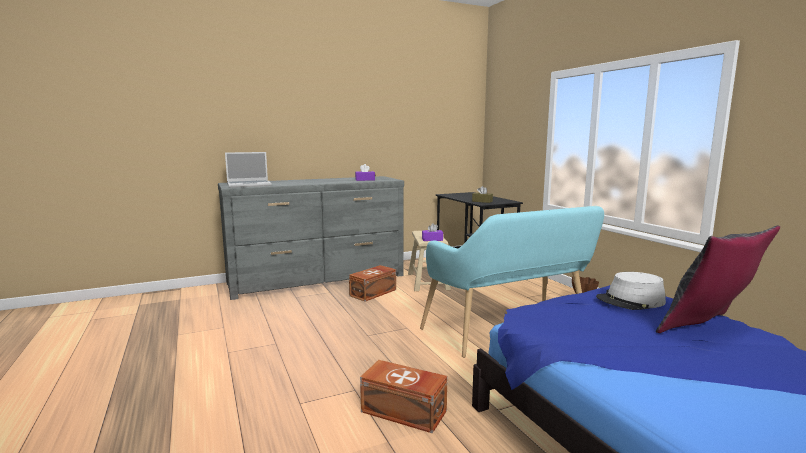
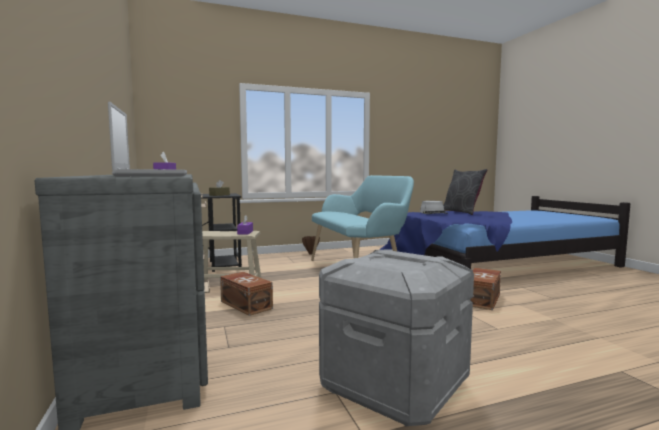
camera: 85 degrees left, 5 degrees down
(219, 343) = (393, 385): none -> grey storage box

